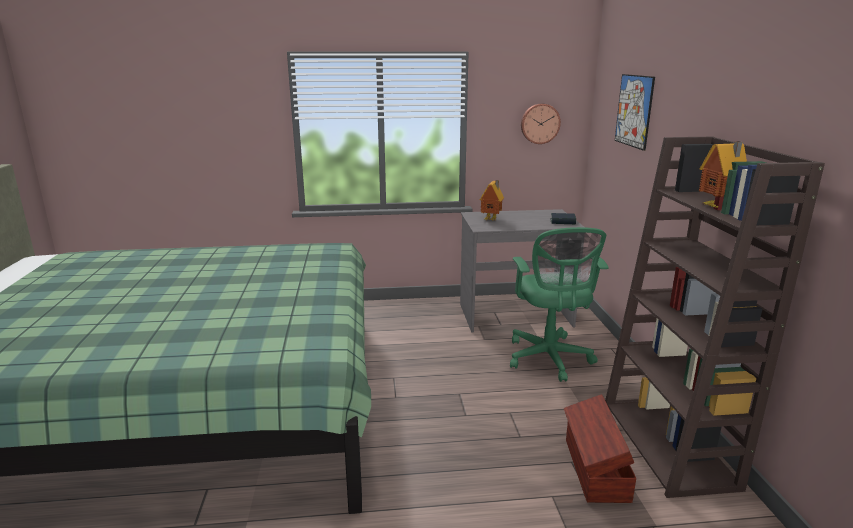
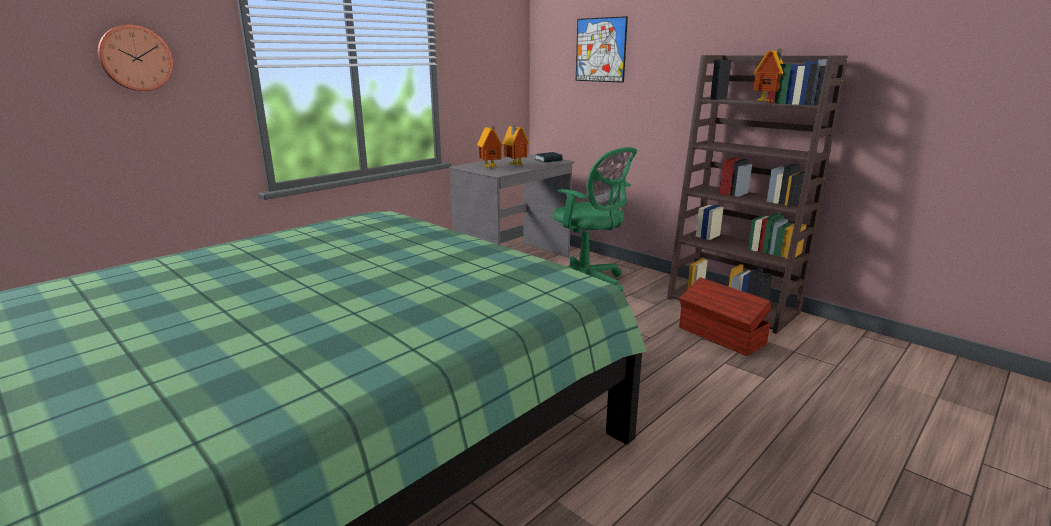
camera: 40 degrees left, 0 degrees up
(517, 222) = (515, 165): none -> toy house
(539, 123) = (494, 71): wall clock -> wall clock (135, 58)

